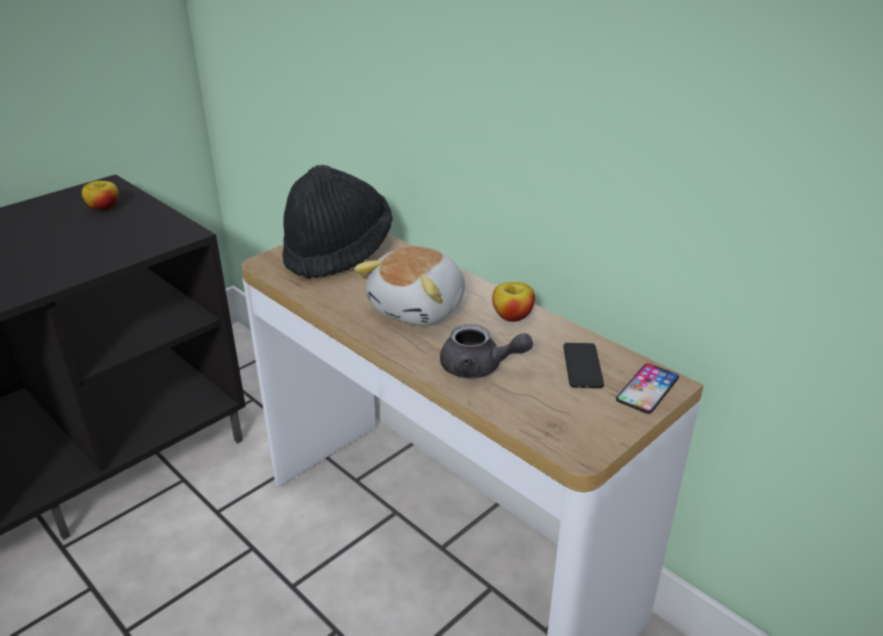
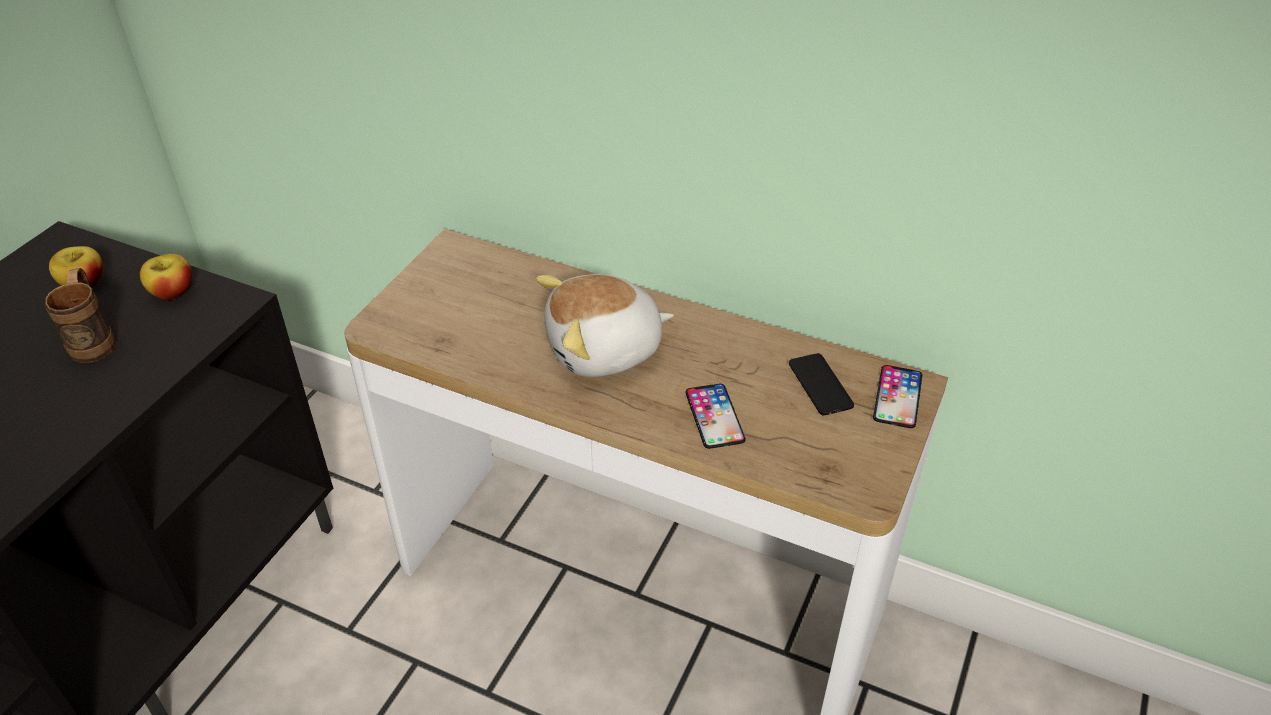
camera: 20 degrees left, 10 degrees up
(86, 238) = (95, 340): none -> brown mug
(338, 252) = (459, 290): black hat -> none
(420, 308) = (605, 350): plush toy -> plush toy turned 60 degrees clockwise
(479, 368) = (714, 416): grey teapot -> phone
(512, 316) = (714, 336): apple -> apple (172, 292)

